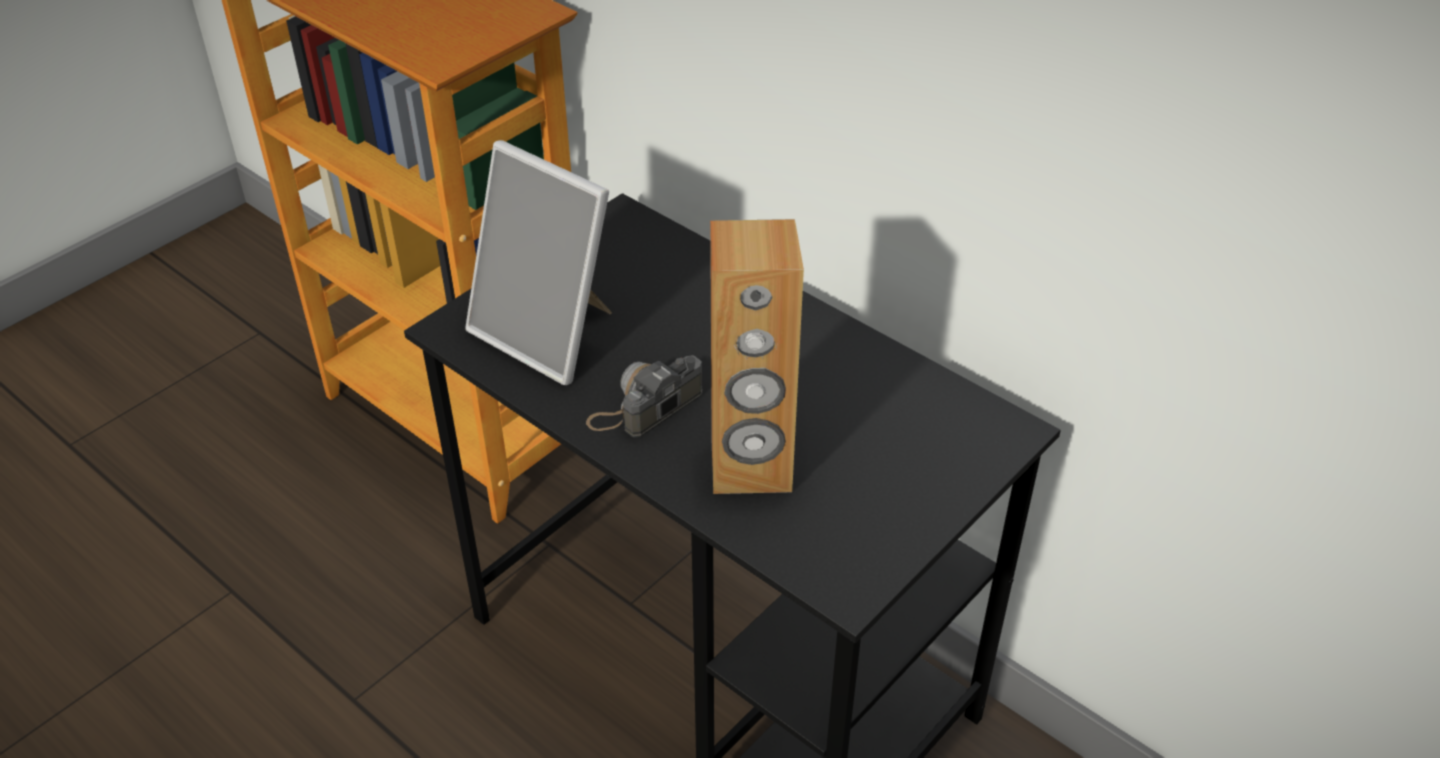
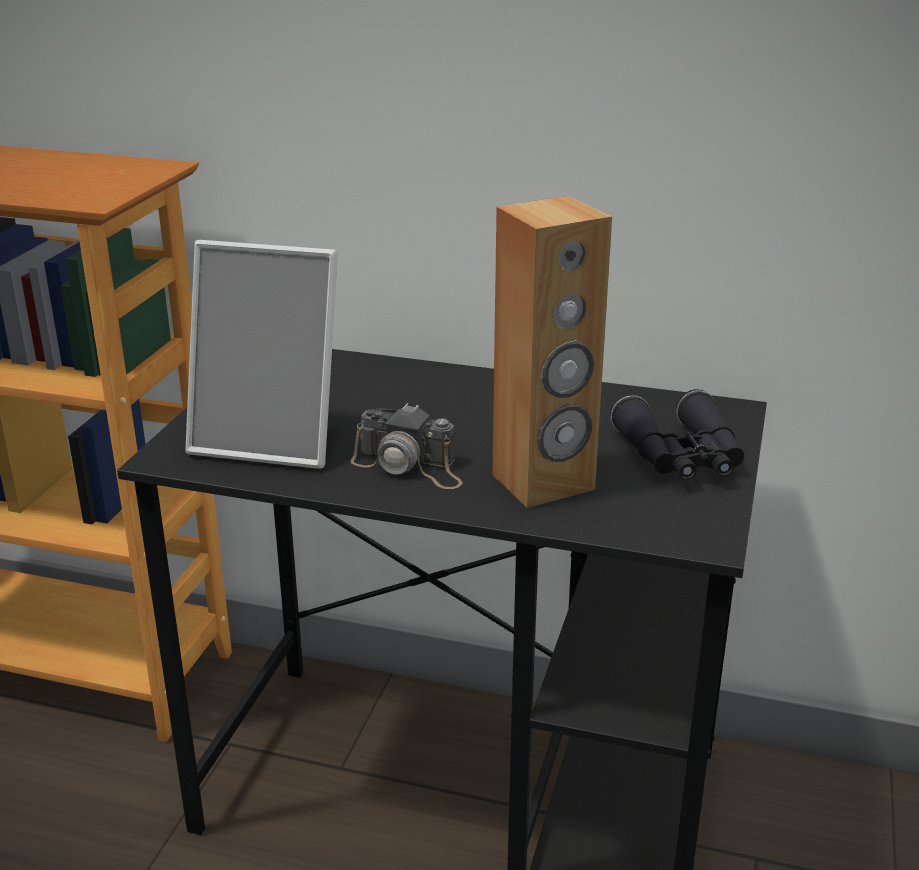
camera: 25 degrees left, 15 degrees down
(645, 407) = (409, 466): camera -> camera turned 90 degrees counterclockwise
(907, 478) = (680, 457): none -> black binoculars

